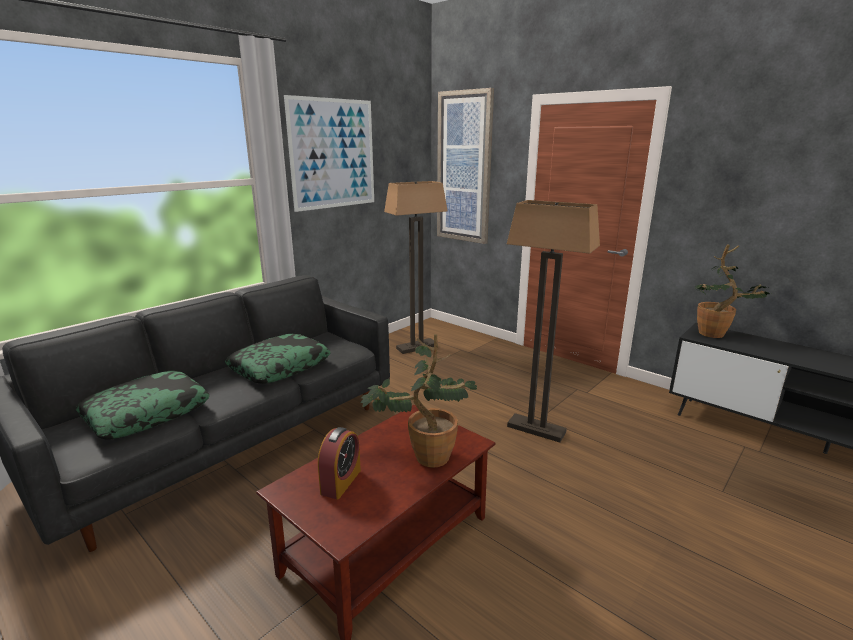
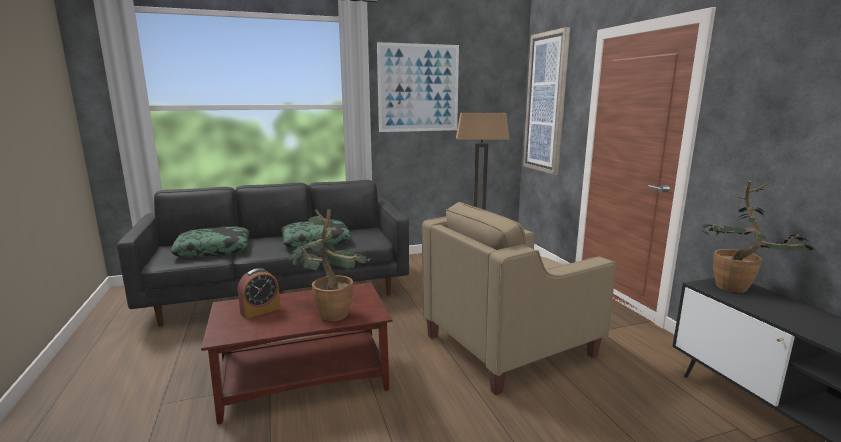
camera: 30 degrees right, 5 degrees down
(535, 429) = (509, 345): floor lamp -> beige armchair

